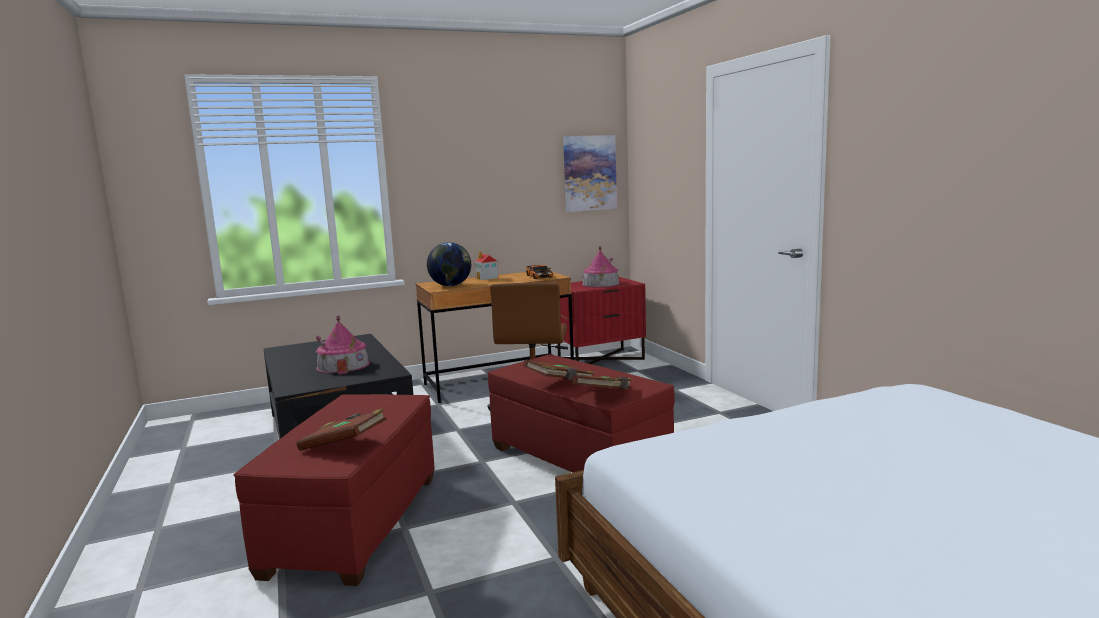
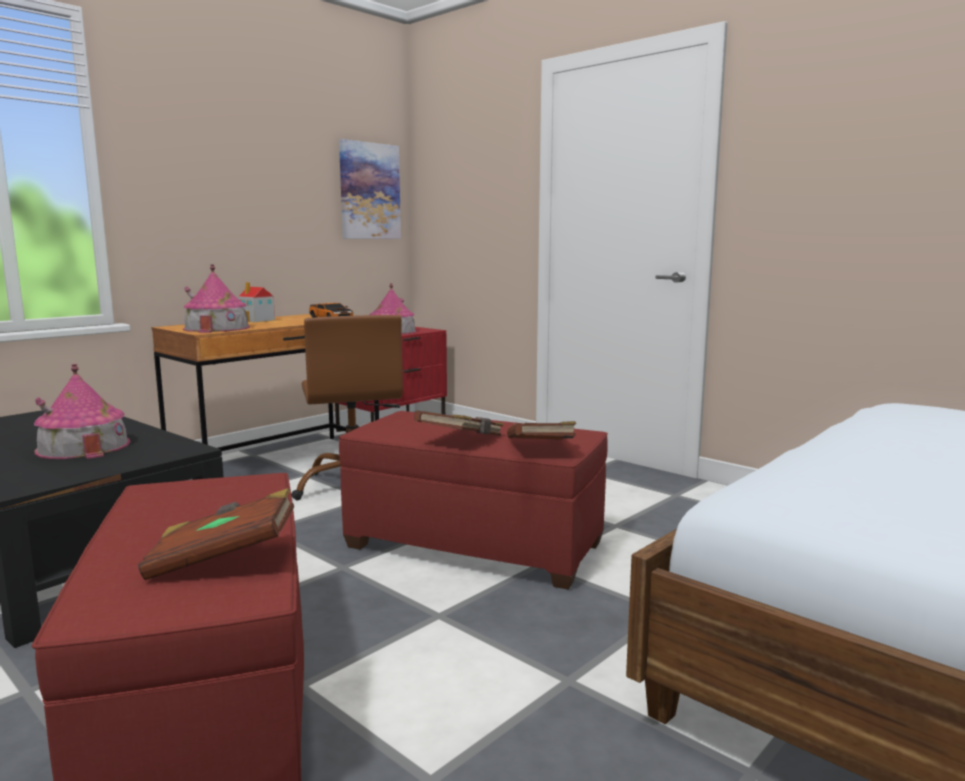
camera: 25 degrees left, 0 degrees up
(451, 285) = (217, 328): globe -> toy house

